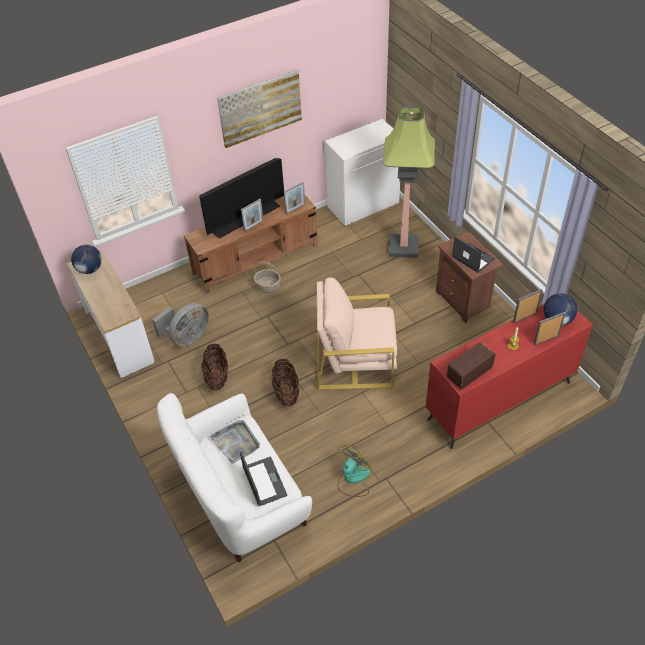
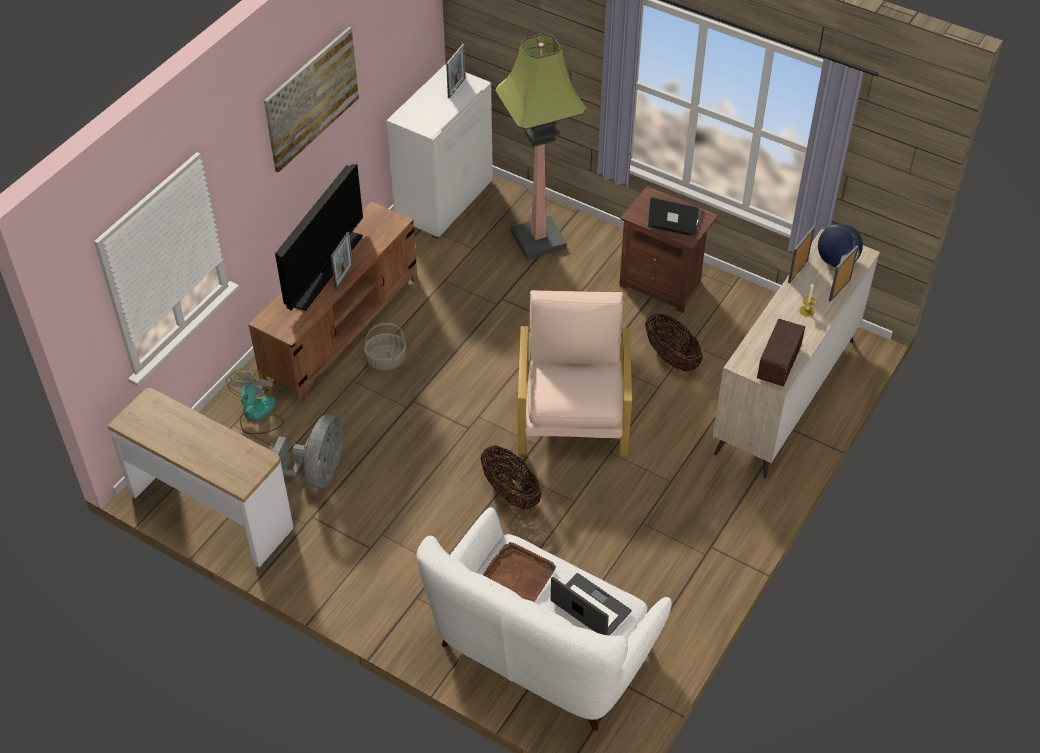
camera: 30 degrees left, 0 degrees up
(90, 269) = (152, 421): globe -> none
(217, 376) = (399, 510): basket -> basket (671, 357)
(236, 442) = (518, 574): grey tray -> brown tray
(295, 209) = (387, 232): picture frame -> picture frame (456, 88)
(353, 479) = (671, 565): fan -> fan (257, 415)
(355, 359) = (573, 413): beige armchair -> beige armchair turned 120 degrees clockwise
(498, 401) = (784, 396): red dresser -> beige dresser

